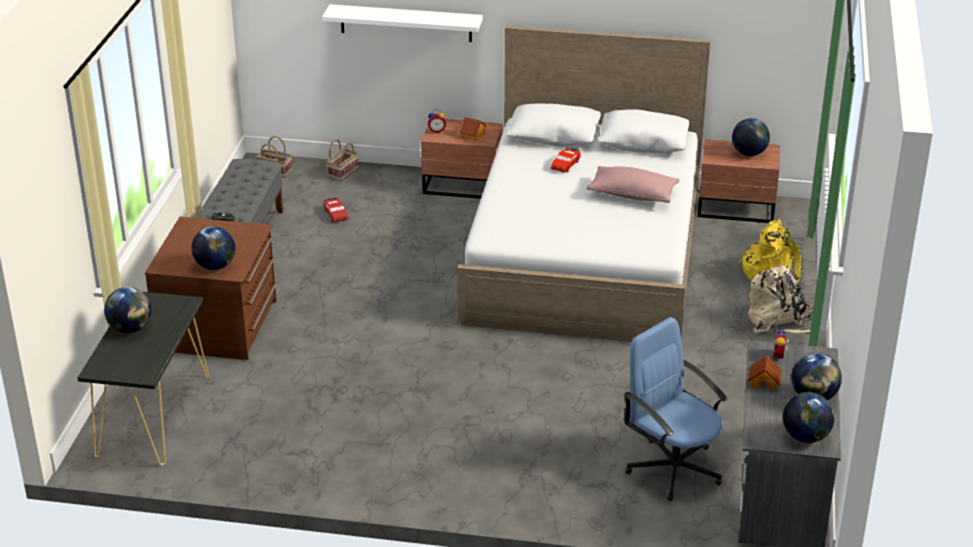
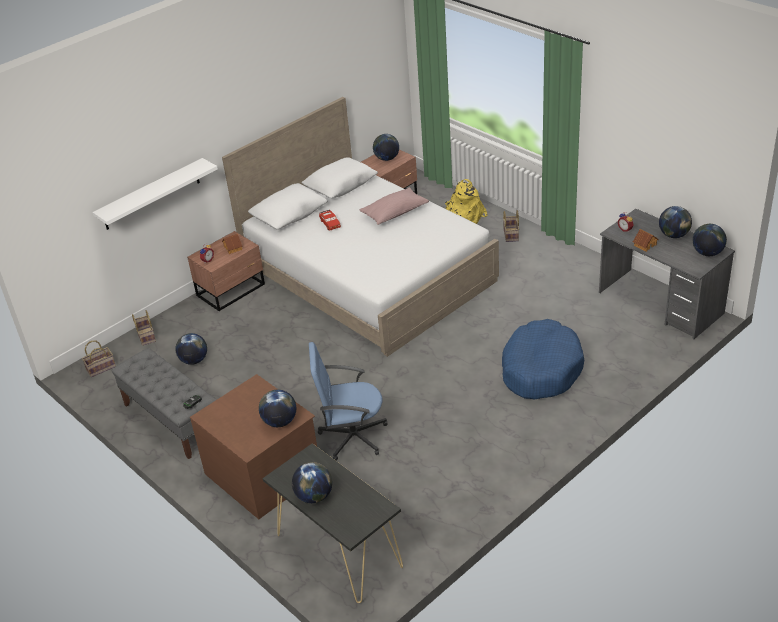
camera: 50 degrees left, 5 degrees up
(336, 214) = (194, 360): red toy car -> globe
(551, 439) = (540, 369): none -> blue dog bed
(673, 468) = (609, 333): blue office chair -> blue office chair (352, 436)
(779, 321) = (511, 235): beige backpack -> basket

